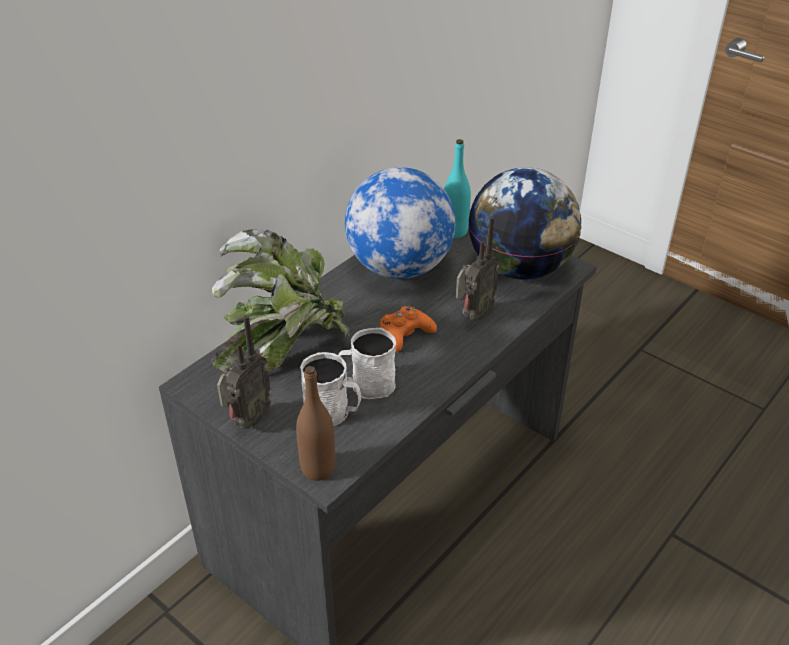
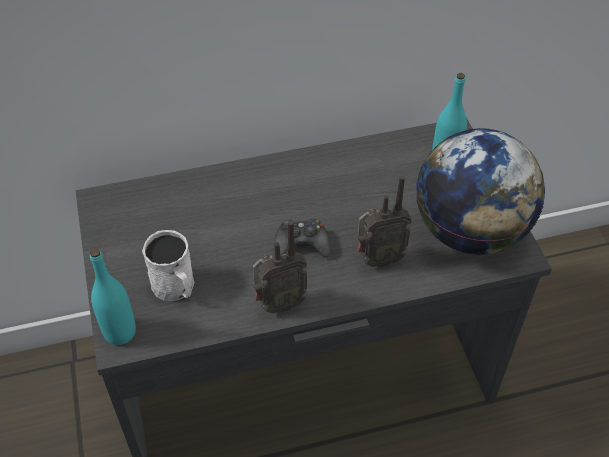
camera: 35 degrees right, 10 degrees up
(247, 420) = (108, 257): radio -> radio (279, 303)
(284, 347) = (194, 204): potted plant -> none
(318, 469) = (120, 332): brown bottle -> turquoise bottle
(367, 385) = (225, 277): white mug -> none
(399, 267) = (358, 175): globe -> none
(405, 334) = (301, 245): orange game controller -> black game controller

